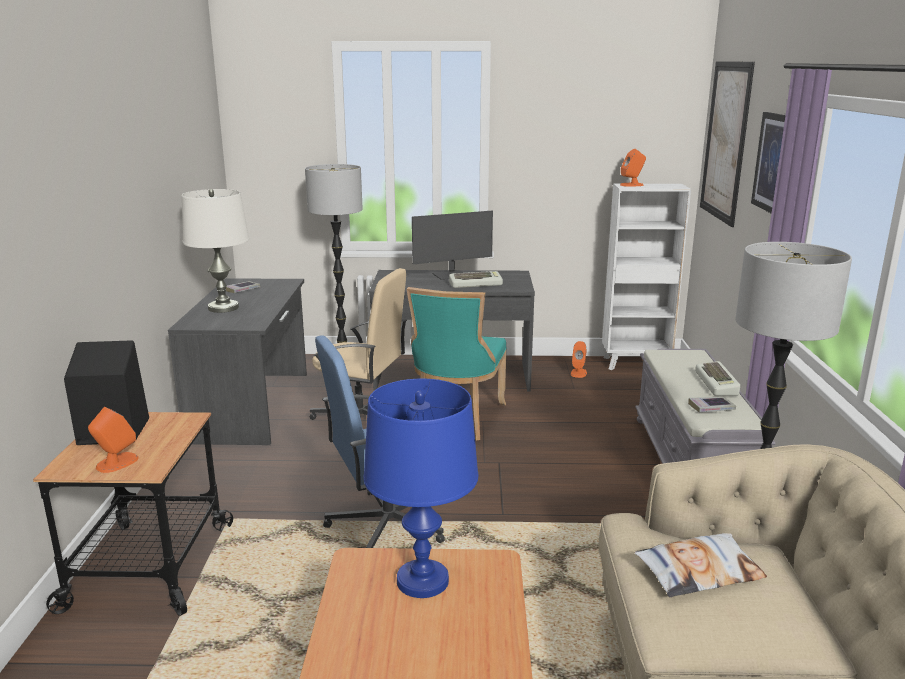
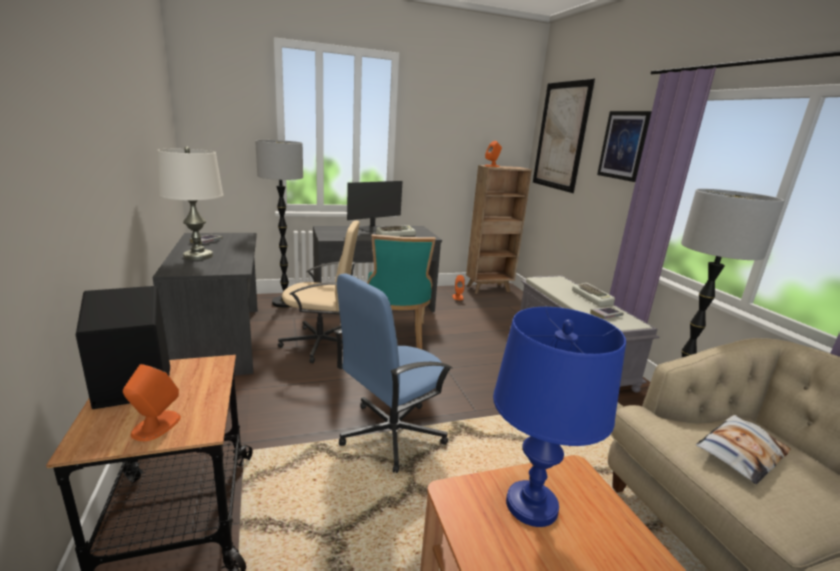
camera: 20 degrees left, 0 degrees up
(636, 364) = (489, 289): white bookcase -> brown bookcase

